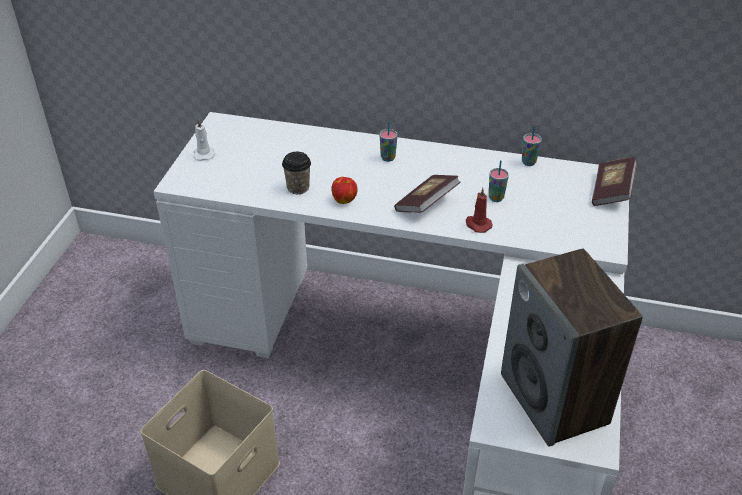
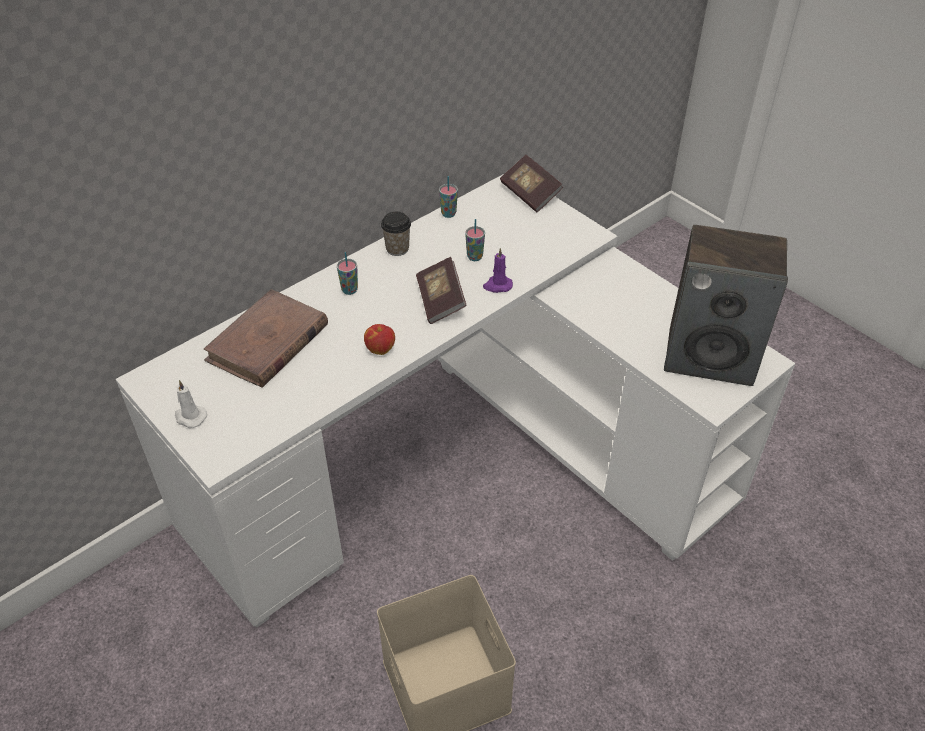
camera: 55 degrees left, 5 degrees up
(298, 150) = (267, 343): none -> brown book
(298, 188) = (327, 371): cup -> cup (397, 249)
(477, 224) = (497, 285): red candle -> purple candle

